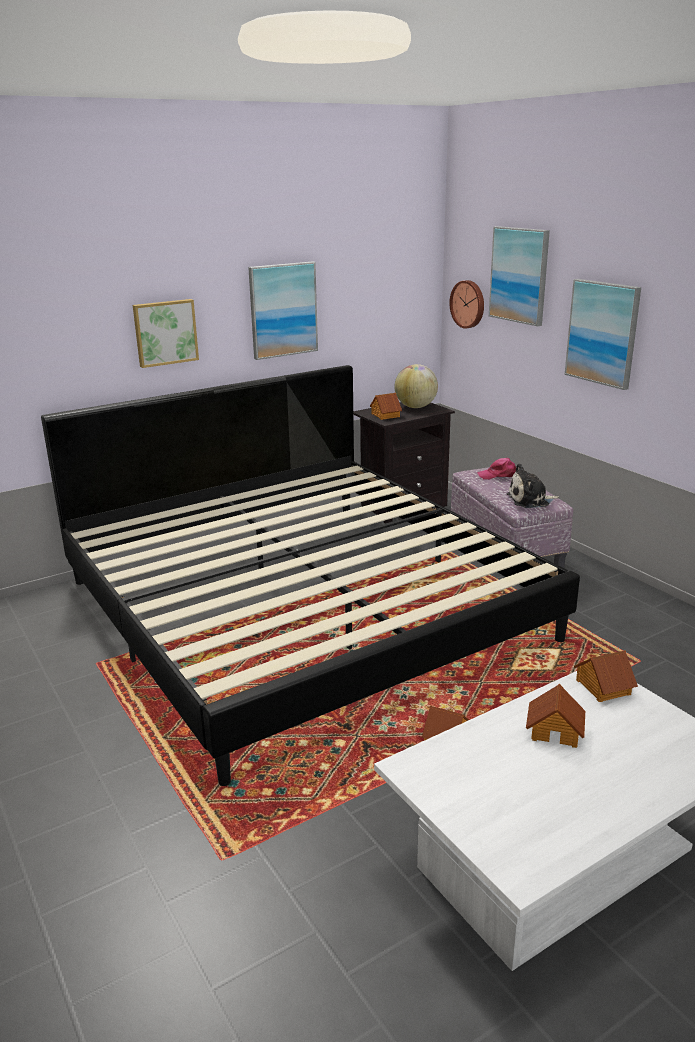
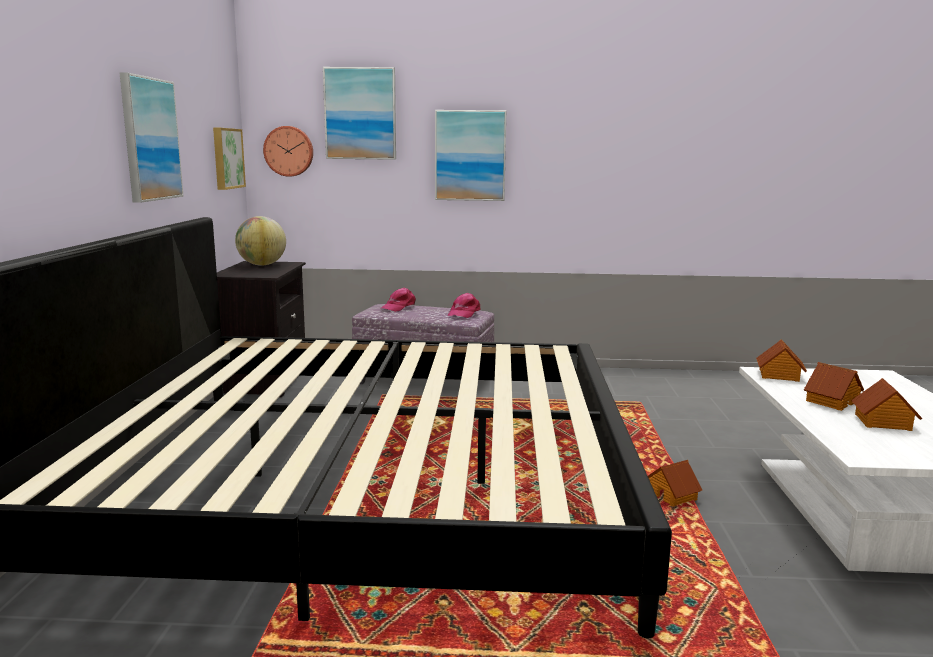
camera: 55 degrees left, 10 degrees down
(165, 332) = (49, 150): picture -> picture (226, 158)
(385, 415) = (252, 273): toy house -> toy house (883, 422)
(530, 500) = (464, 313): plush toy -> pink cap

